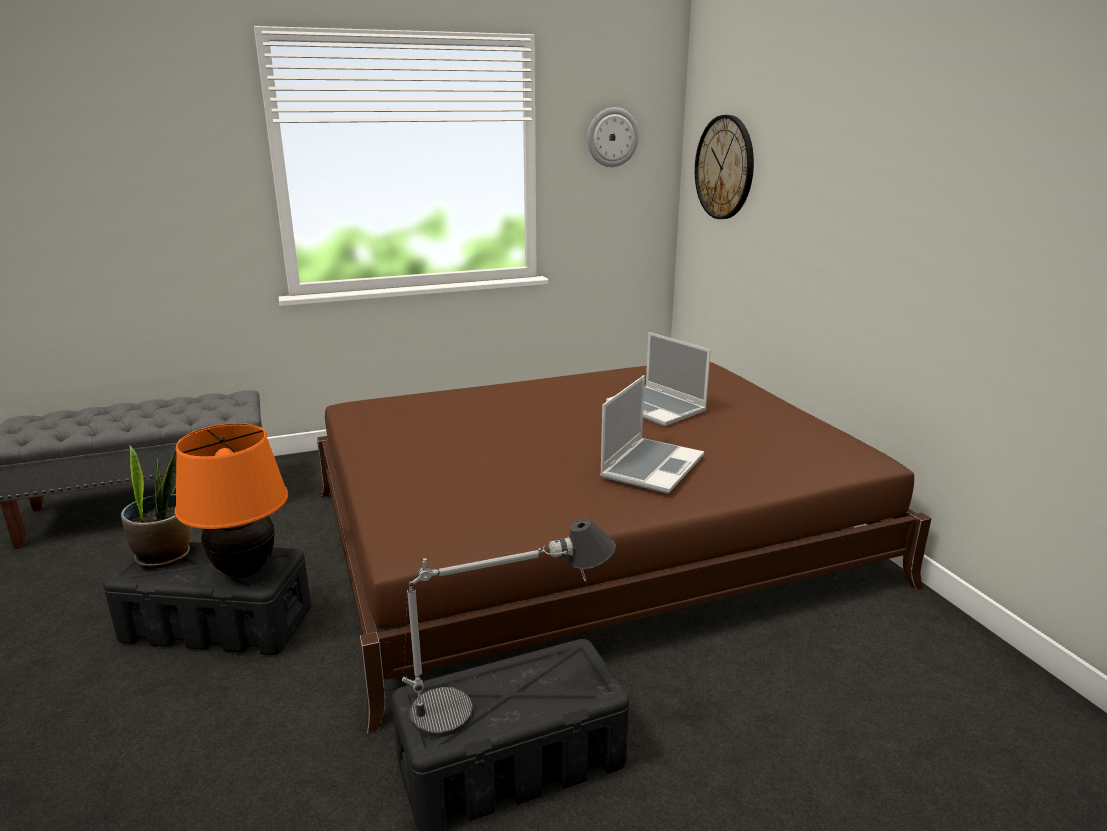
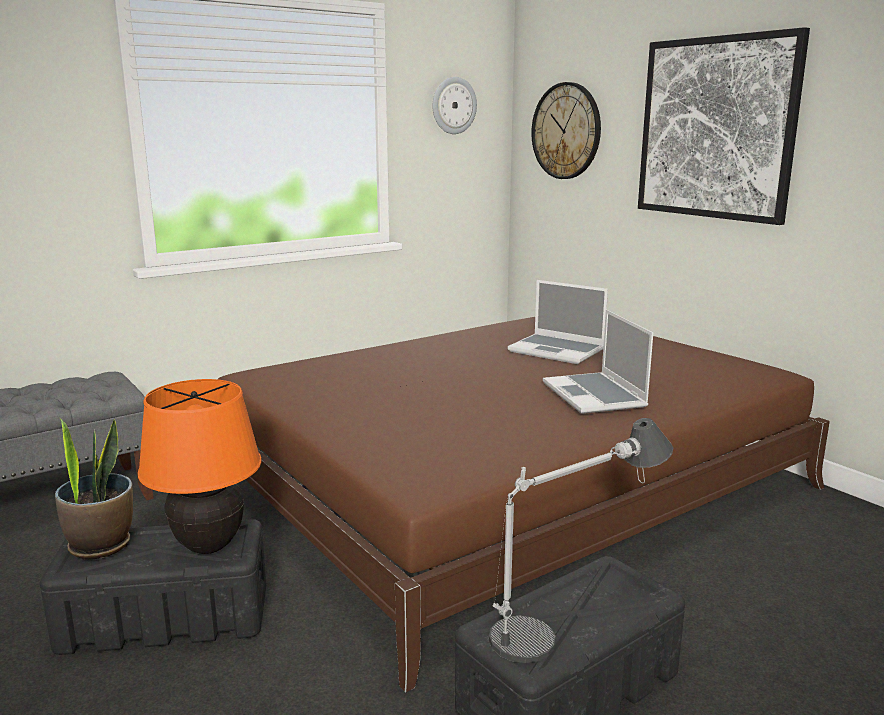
camera: 15 degrees left, 5 degrees down
(651, 466) = (595, 395): laptop -> laptop turned 150 degrees clockwise
(853, 179) = (716, 128): none -> picture

